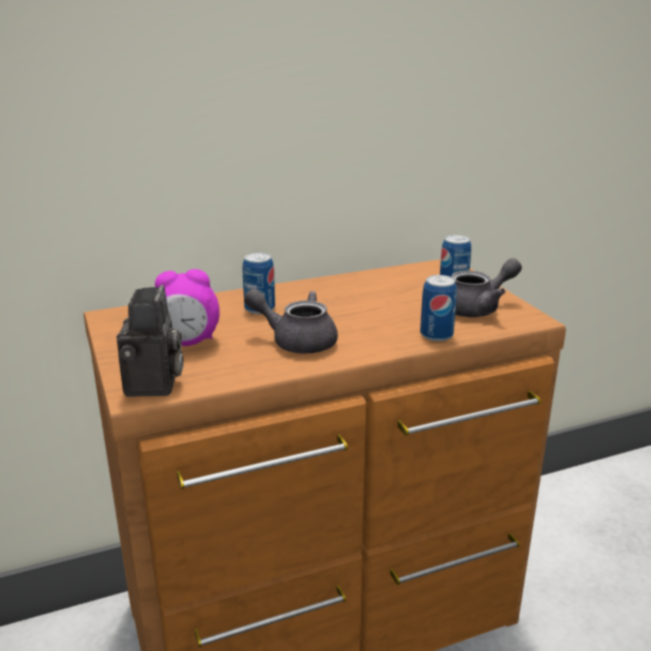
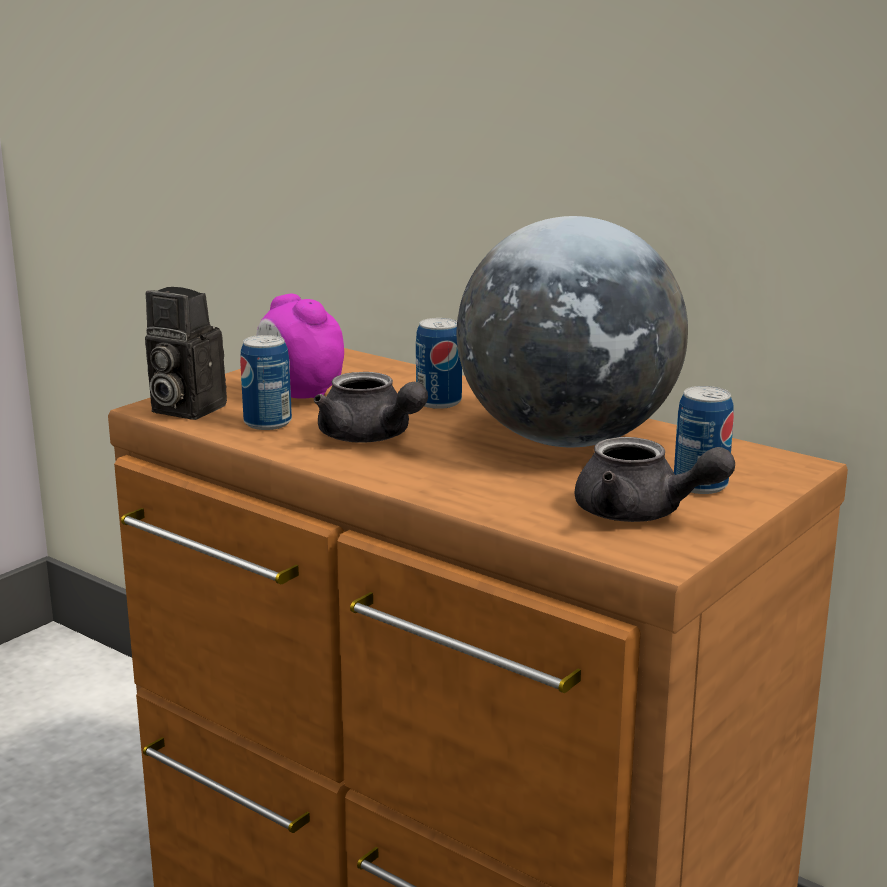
camera: 60 degrees right, 5 degrees down
(154, 386) = (183, 409): camera -> camera turned 60 degrees clockwise
(296, 341) = (370, 438): grey teapot -> grey teapot turned 150 degrees clockwise
(361, 296) = (568, 440): none -> globe
(436, 335) = (496, 505): can -> can (267, 423)

